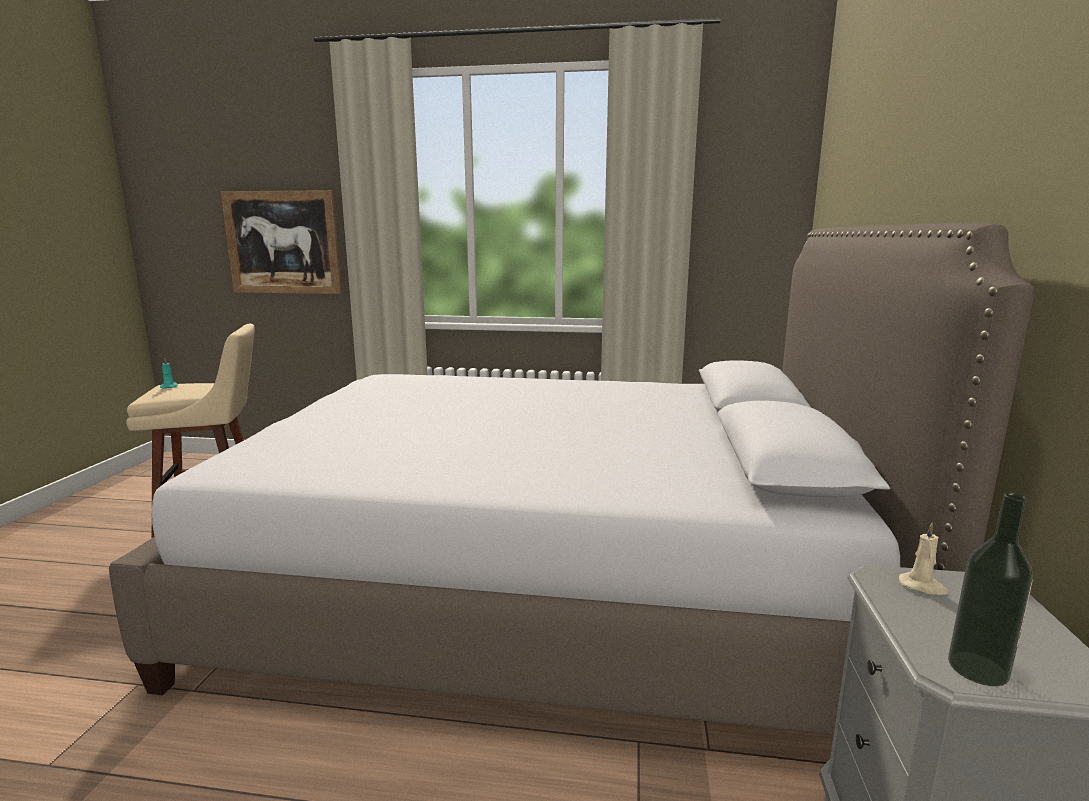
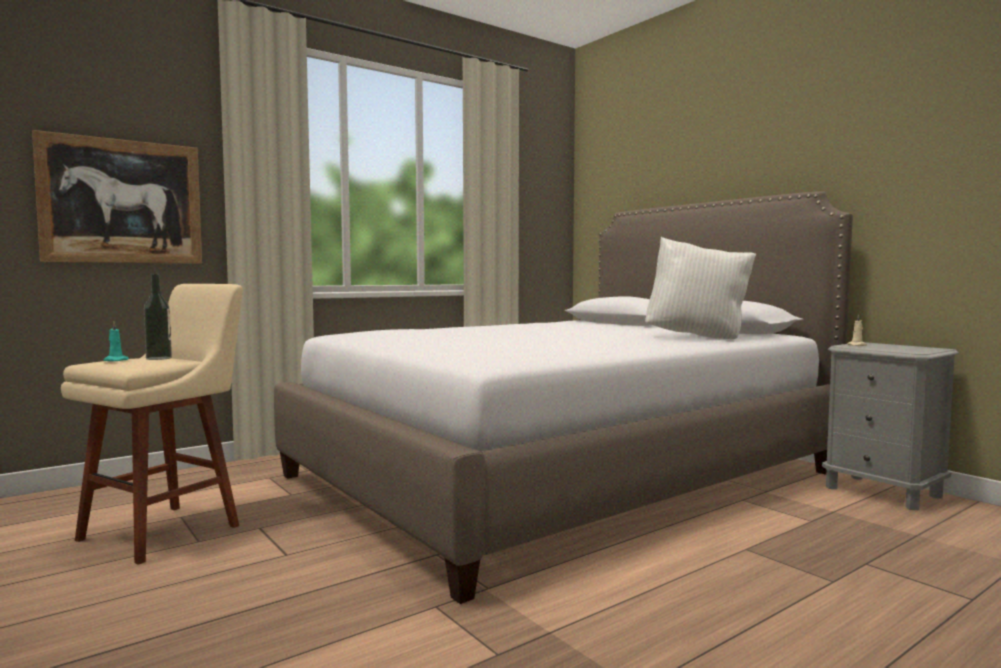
camera: 45 degrees left, 10 degrees down
(641, 475) = (698, 337): none -> white pillow
(978, 669) = (918, 351): bottle -> bottle (159, 358)

